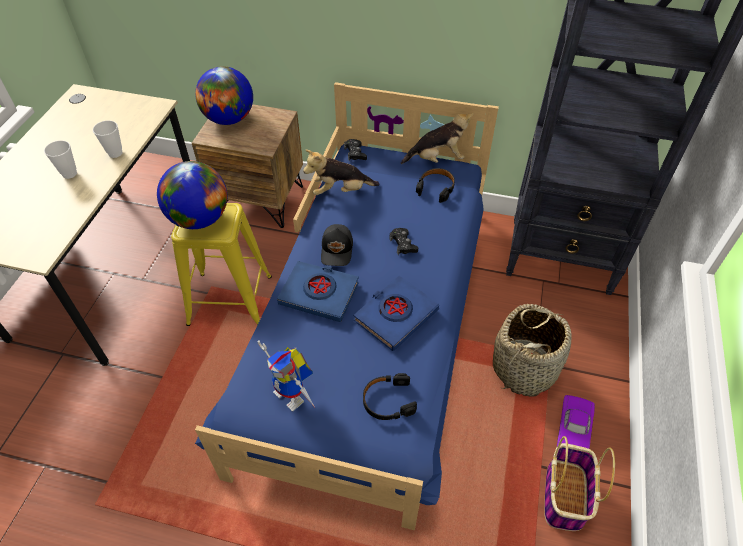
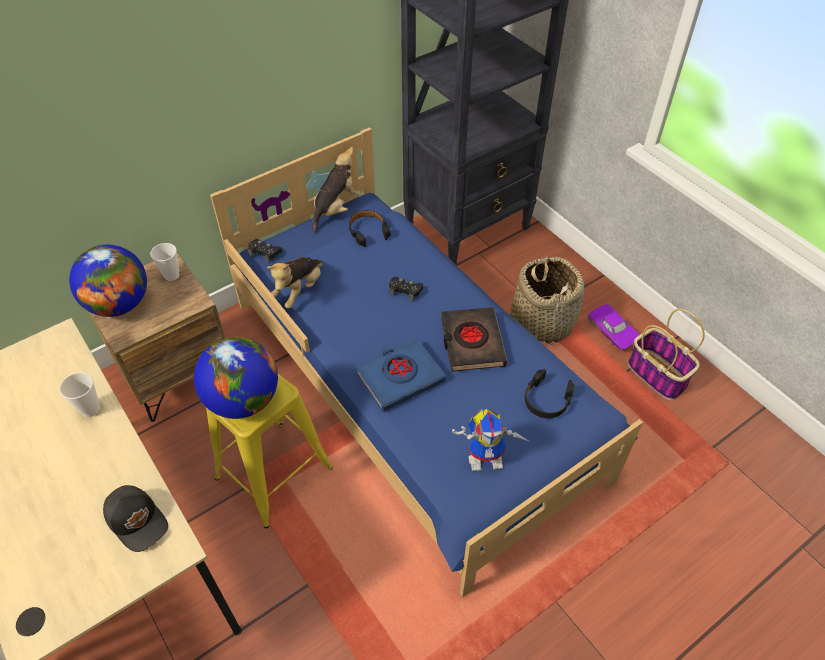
camera: 50 degrees left, 0 degrees up
(69, 173) = (72, 465): cup -> cup (172, 275)
(337, 250) = (365, 335): black cap -> black cap (138, 520)
(395, 315) = (472, 342): blue book -> black book

